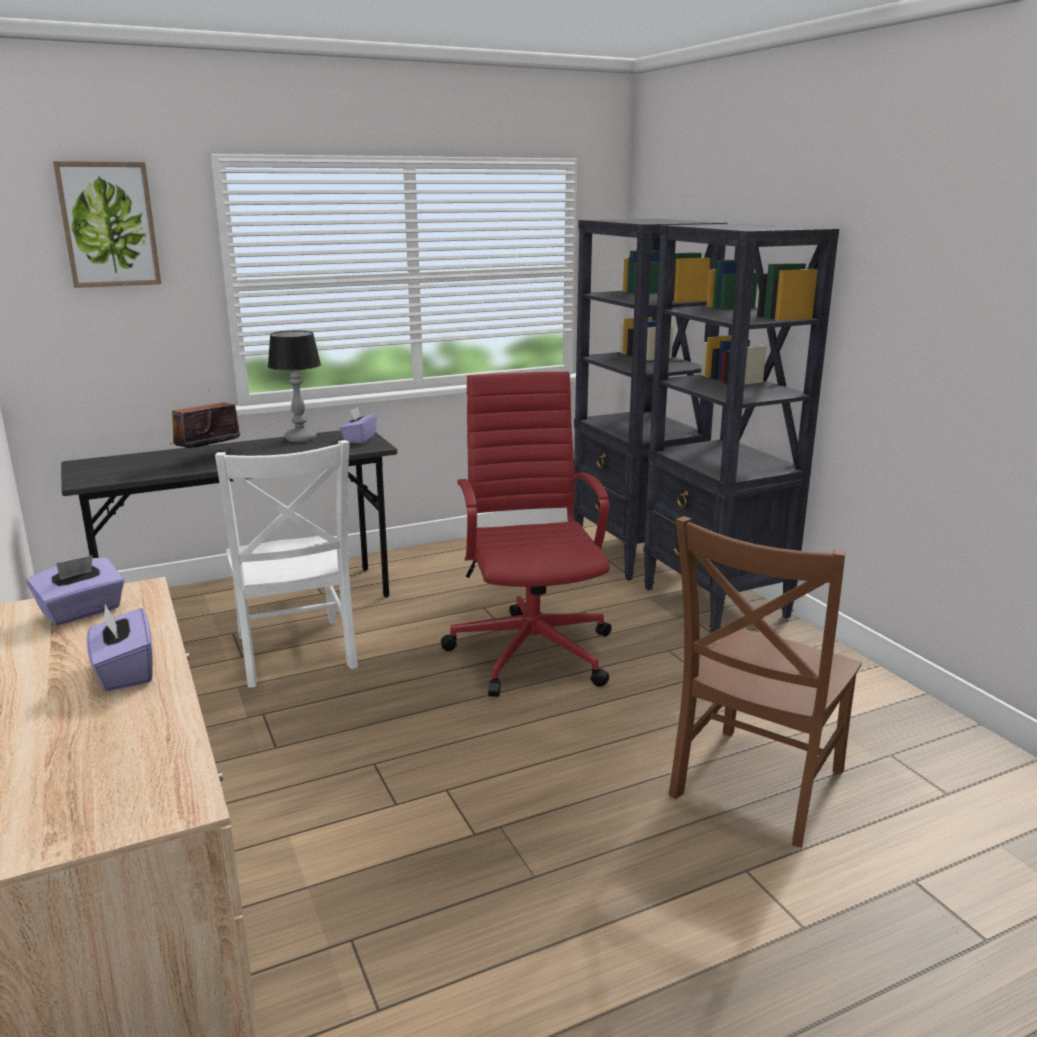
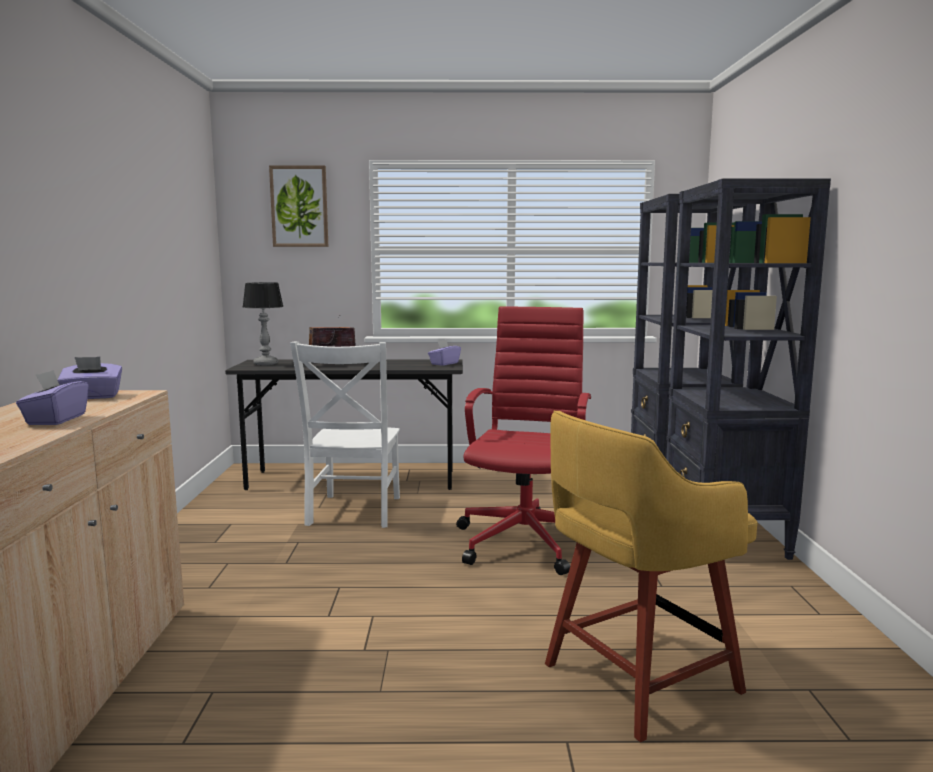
camera: 25 degrees right, 10 degrees down
(300, 439) = (405, 361): table lamp -> table lamp (265, 364)
(754, 787) = (635, 679): brown chair -> yellow stool

